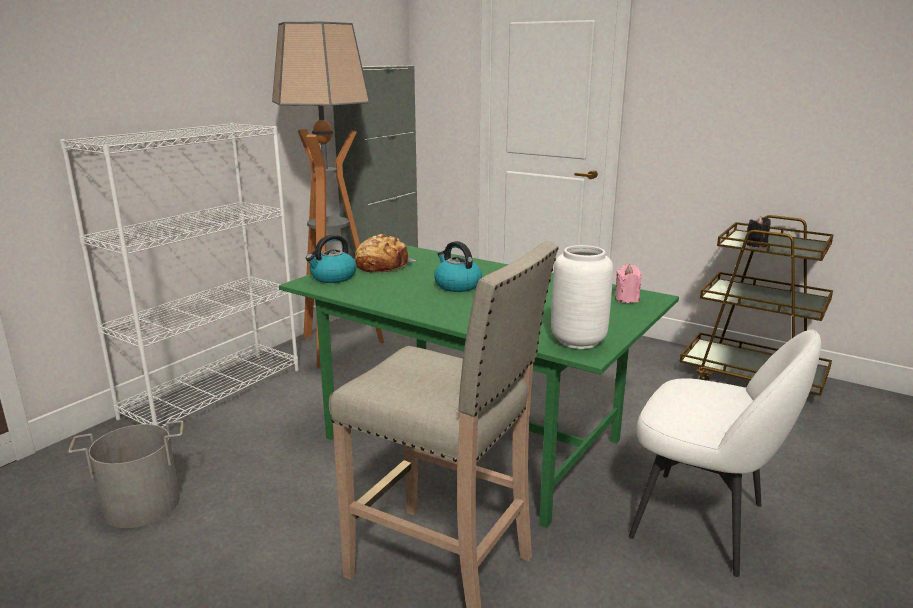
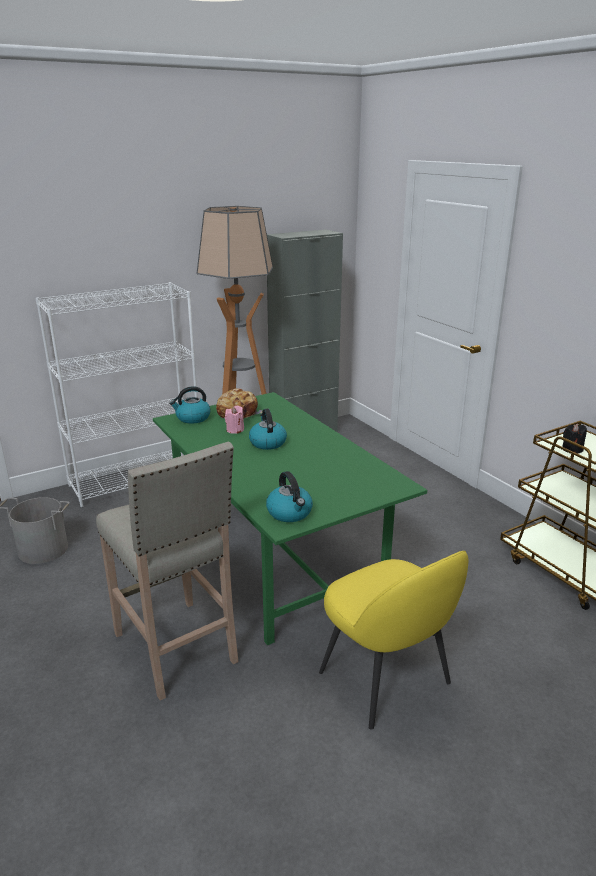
camera: 25 degrees right, 5 degrees up
(578, 340) = (290, 513): white vase -> kettle
(627, 299) = (379, 483): pink candle -> pink candle (235, 430)
(702, 522) = (386, 680): white chair -> yellow chair

